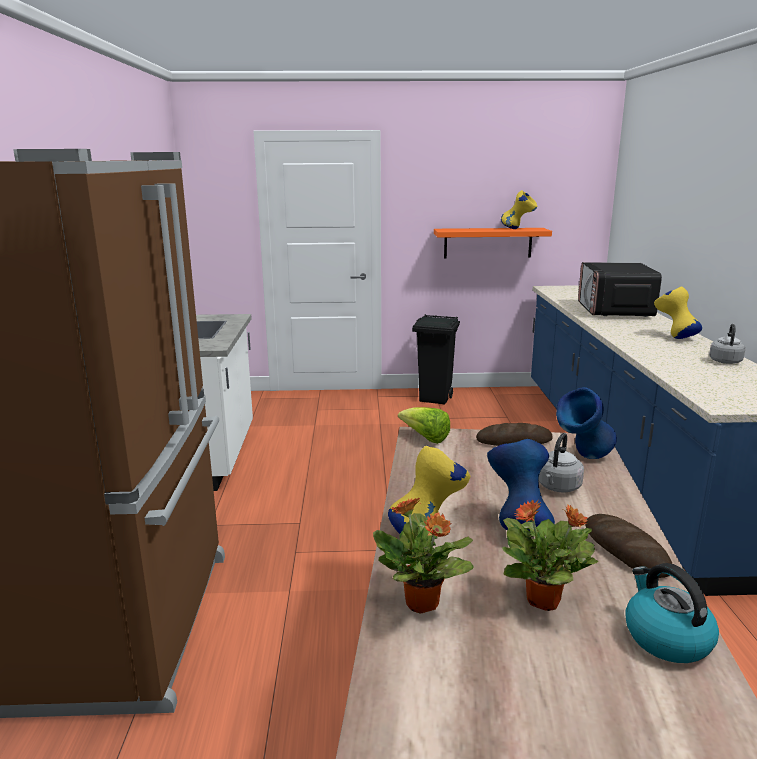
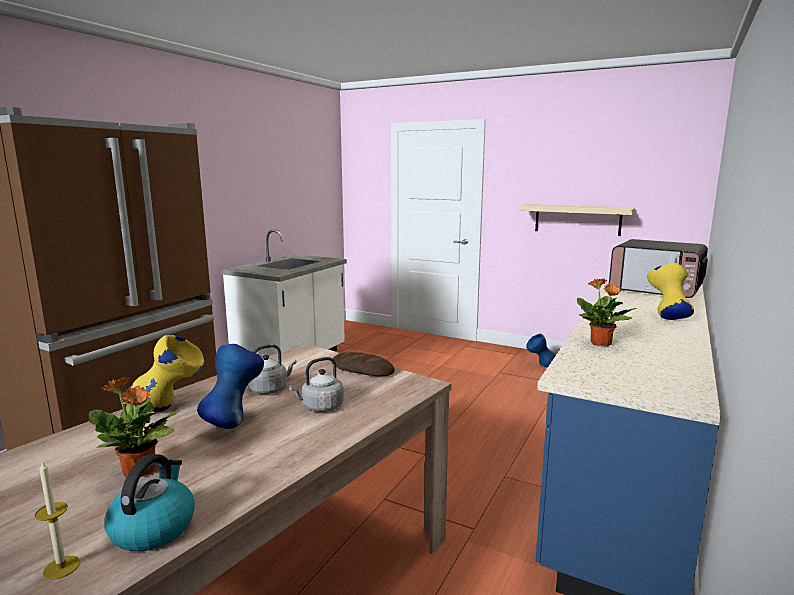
camera: 30 degrees right, 5 degrees down
(422, 604) = (75, 445): potted plant -> potted plant (601, 343)
(425, 438) = (304, 353): lettuce -> none
(435, 399) = (511, 357): black trash can -> none
(488, 243) = (577, 219): orange shelf -> beige shelf
(518, 229) = (602, 207): yellow vase -> none
(583, 459) = (386, 394): blue vase -> blue vase (540, 366)
(614, 310) = (656, 290): microwave -> microwave turned 90 degrees counterclockwise
(625, 550) = (267, 462): bread -> none
(675, 700) = (61, 567): none -> candle
(725, 361) = (675, 344): grey kettle -> grey kettle (270, 389)

